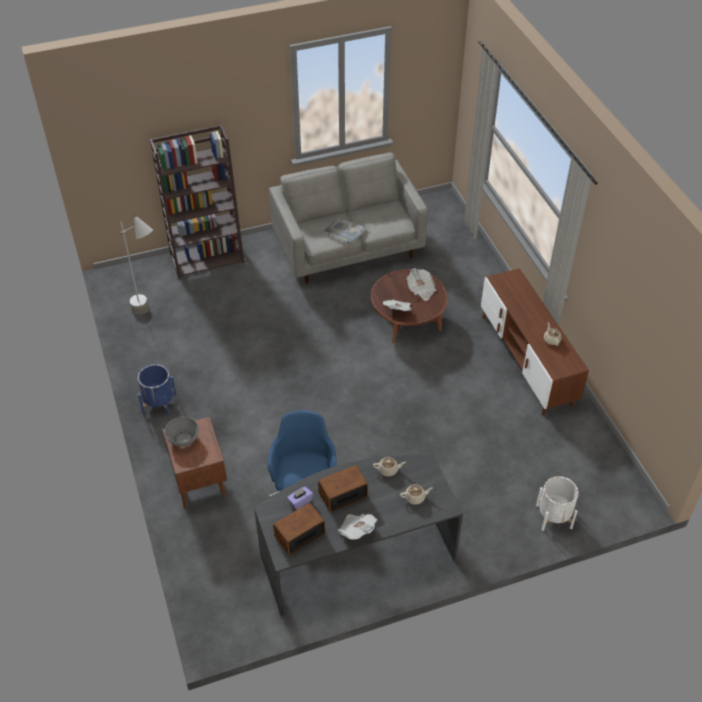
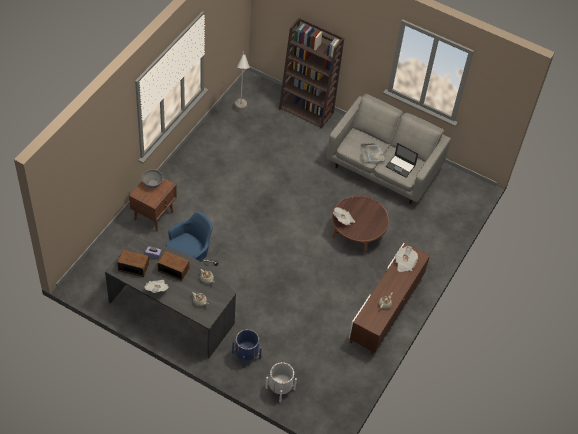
camera: 45 degrees right, 5 degrees up
(159, 403) = (187, 163): blue planter -> blue planter (246, 355)
(383, 221) = (400, 166): none -> laptop
(421, 290) = (371, 221): newspaper -> newspaper (404, 263)

